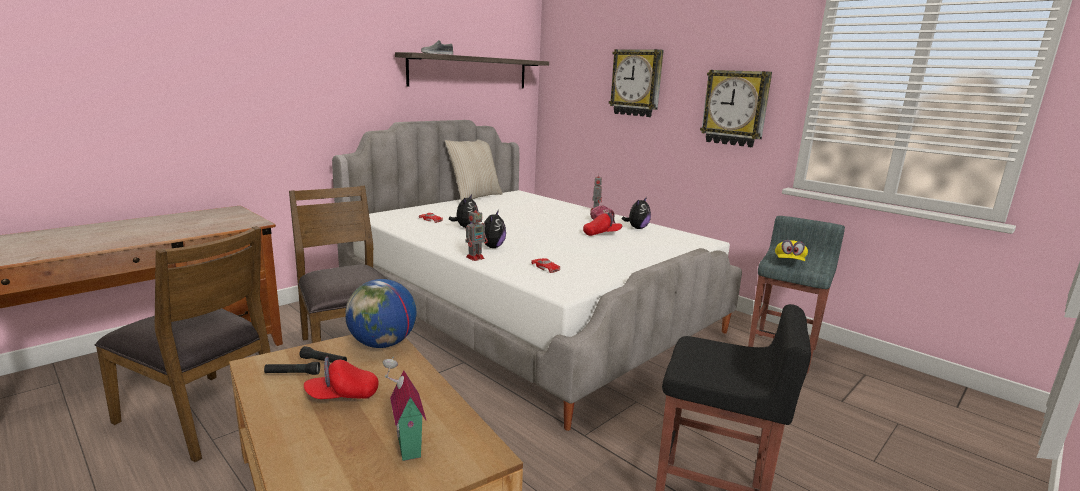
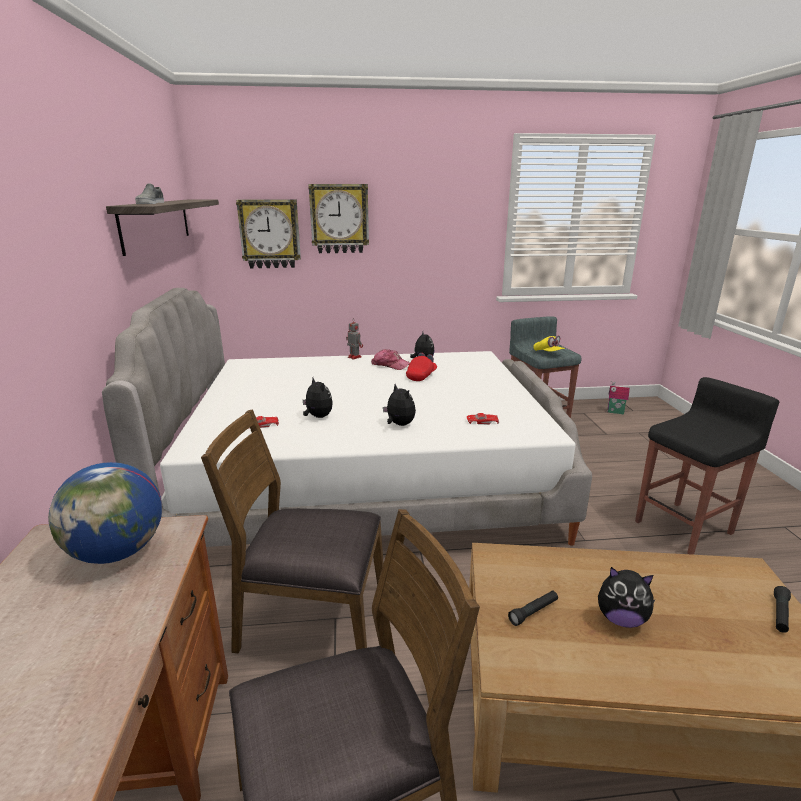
camera: 50 degrees left, 5 degrees up
(292, 374) = (551, 642): black flashlight -> black flashlight (780, 614)
(342, 396) = (621, 619): red cap -> plush toy
(383, 344) = (516, 562): globe -> globe (118, 552)
(405, 446) = (729, 606): toy house -> toy house (615, 412)
(474, 197) = (216, 382): beige pillow -> none
(475, 257) = (421, 440): toy robot -> none
(735, 108) = (448, 236): wall clock -> wall clock (270, 234)

